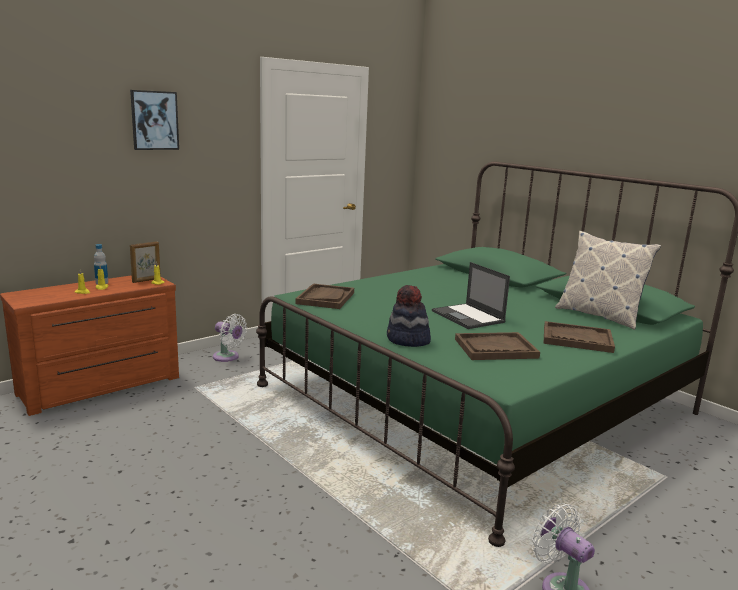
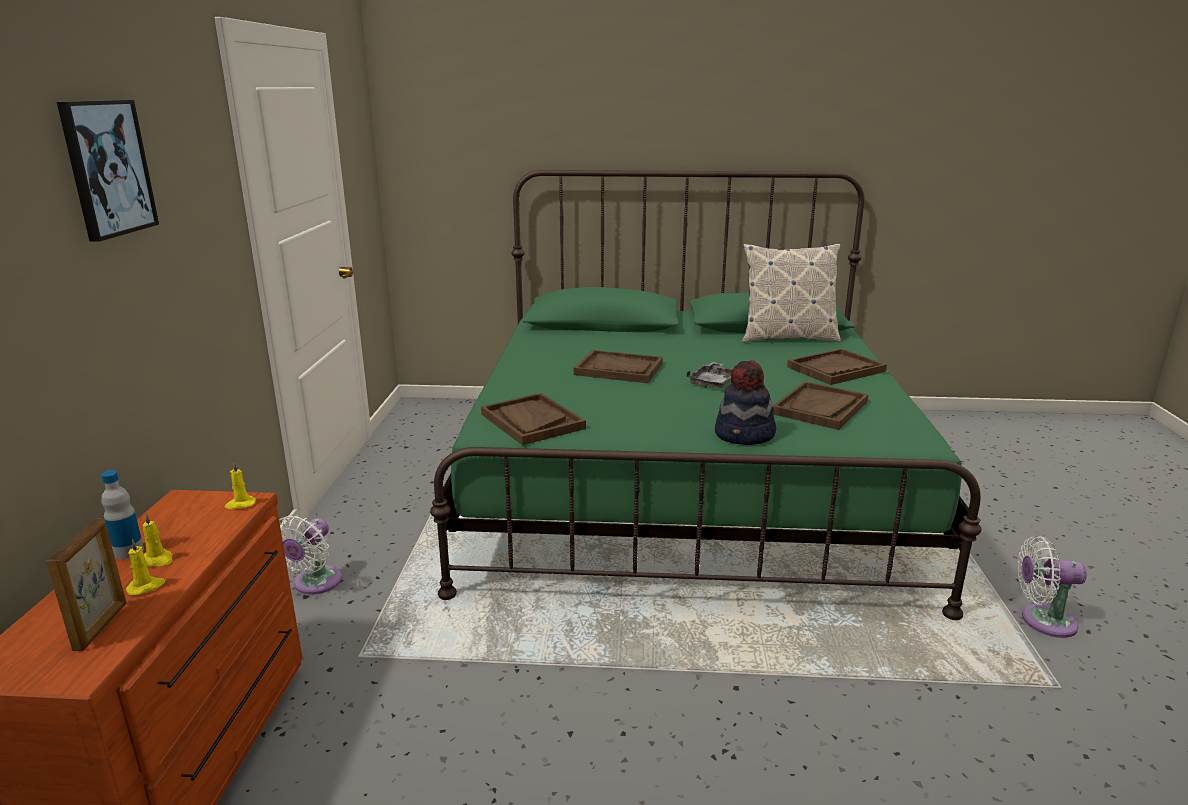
camera: 45 degrees left, 5 degrees up
(146, 280) = (206, 508): picture frame -> picture frame (102, 626)
(228, 357) = (314, 584): white fan -> white fan turned 120 degrees clockwise
(433, 295) = (619, 369): none -> brown tray
(468, 317) = (713, 382): laptop -> grey tray

